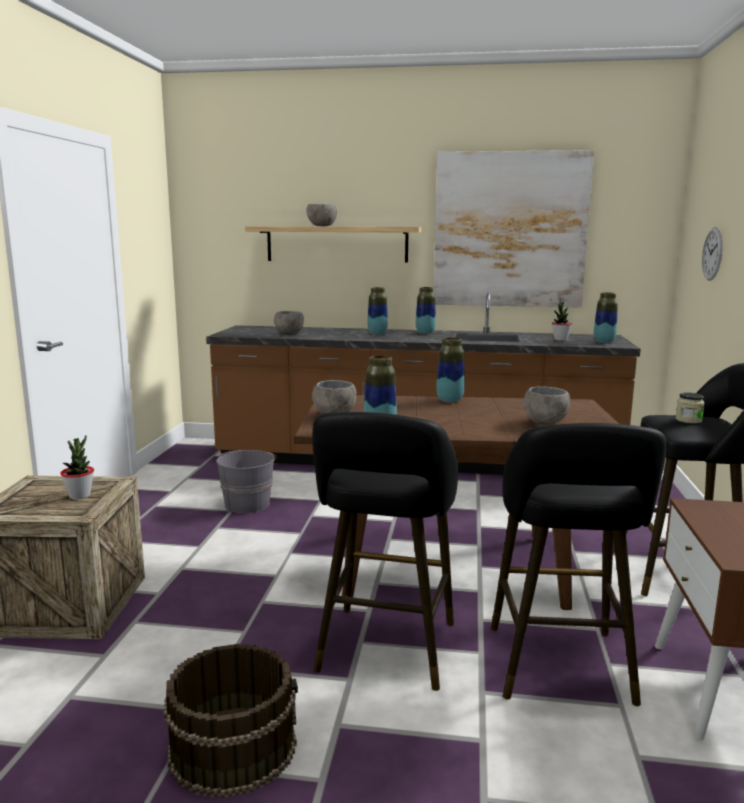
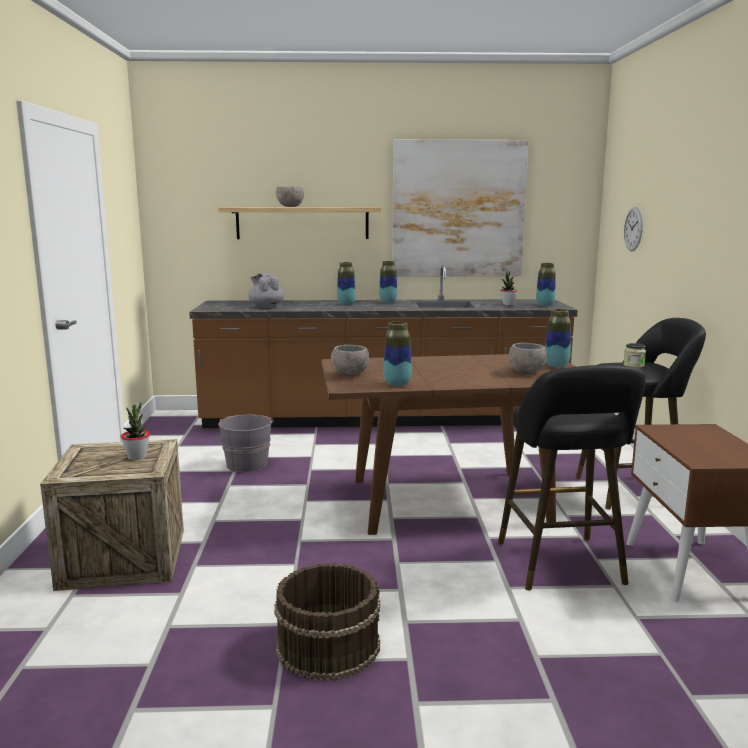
camera: 10 degrees left, 0 degrees up
(289, 334) = (266, 307): grey bowl -> grey teapot
(385, 652) = (420, 567): black stool -> none
(450, 400) = (438, 359): vase -> vase (556, 365)

